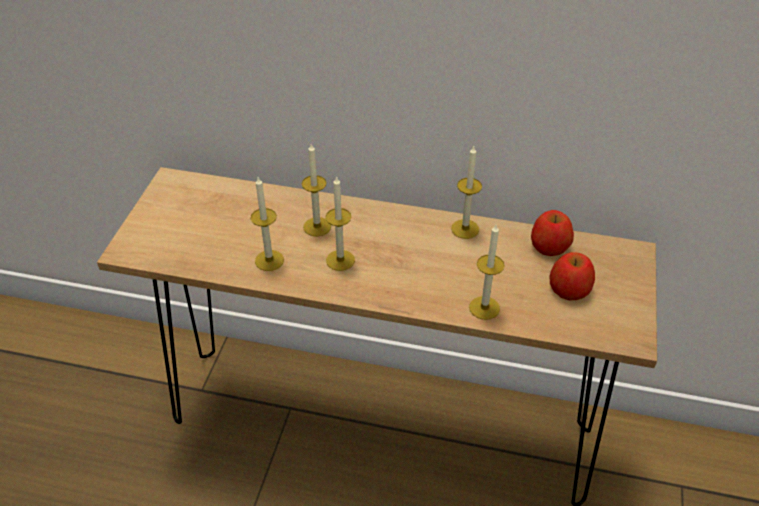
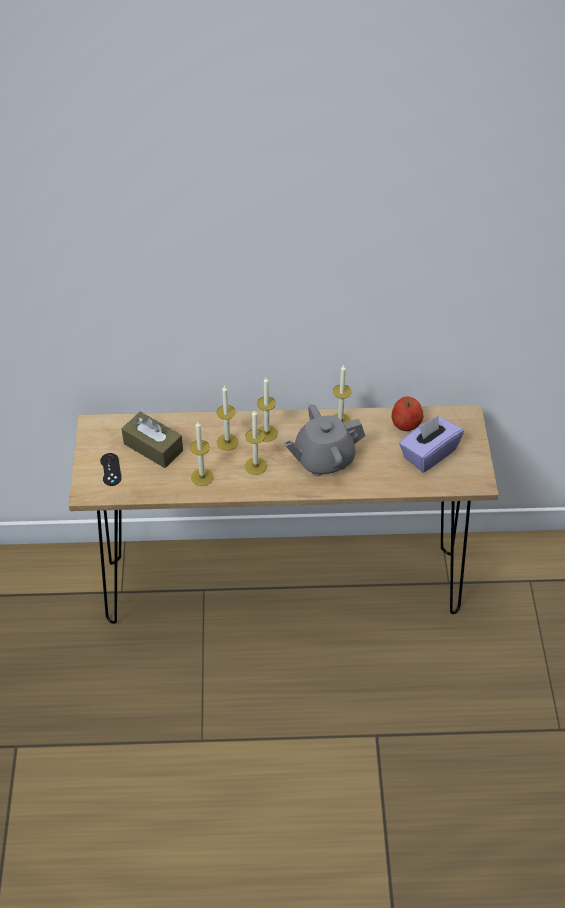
camera: 15 degrees left, 5 degrees up
(166, 231) = (110, 469): none -> black game controller
(227, 216) = (153, 447): none -> brown tissue box
(429, 269) = (323, 459): none -> grey teapot
(484, 308) = (372, 481): candle -> candle (266, 433)
(569, 288) = (428, 454): apple -> purple tissue box

